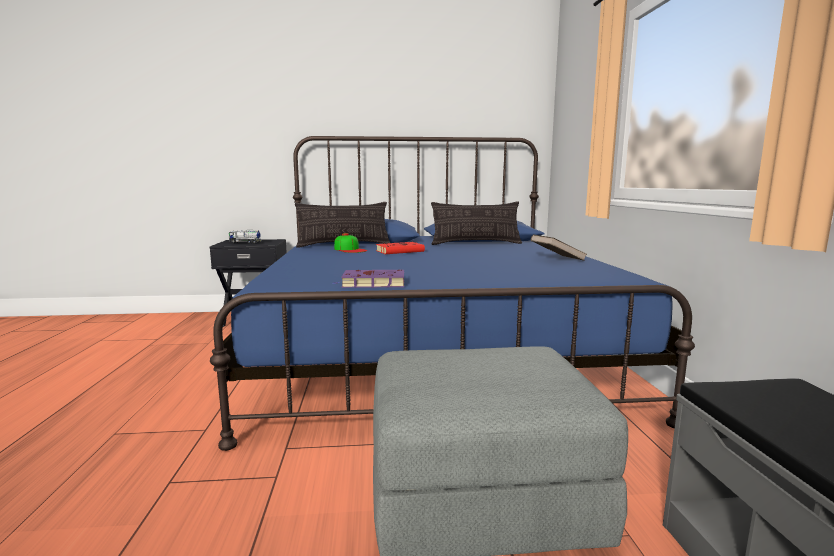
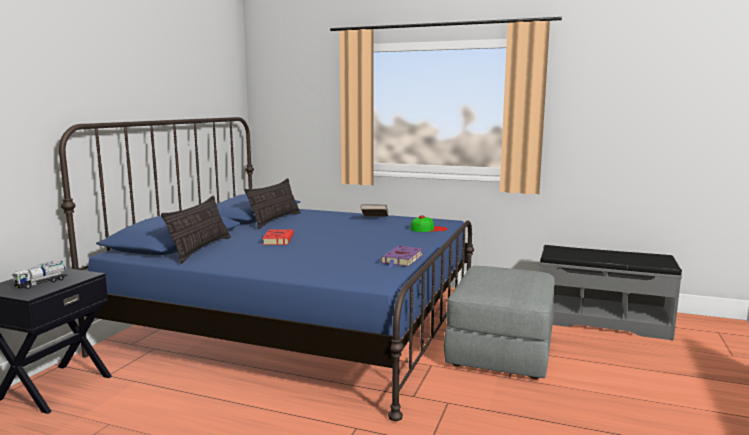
camera: 65 degrees left, 0 degrees up
(350, 249) = (238, 250): cap -> cap (429, 229)

